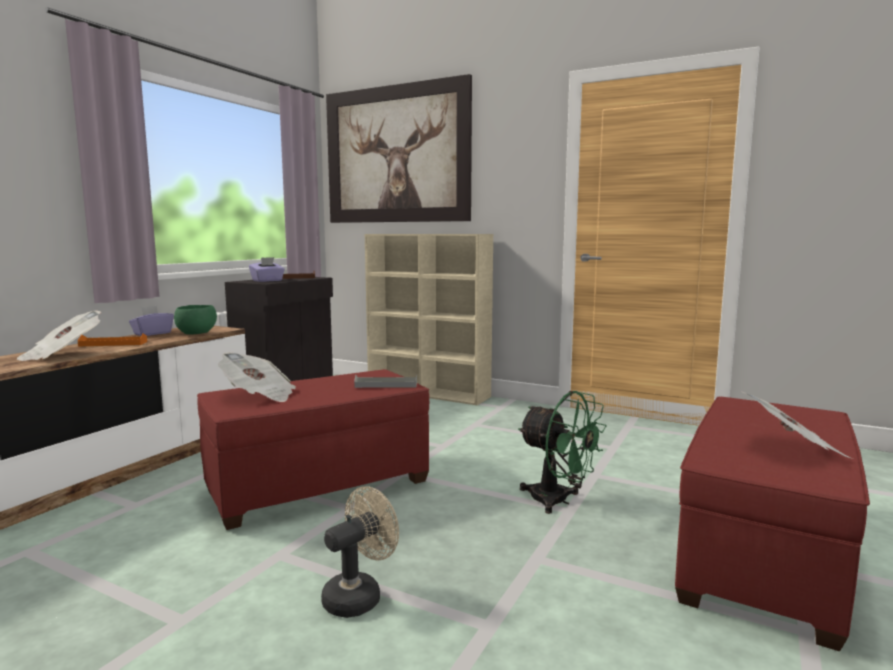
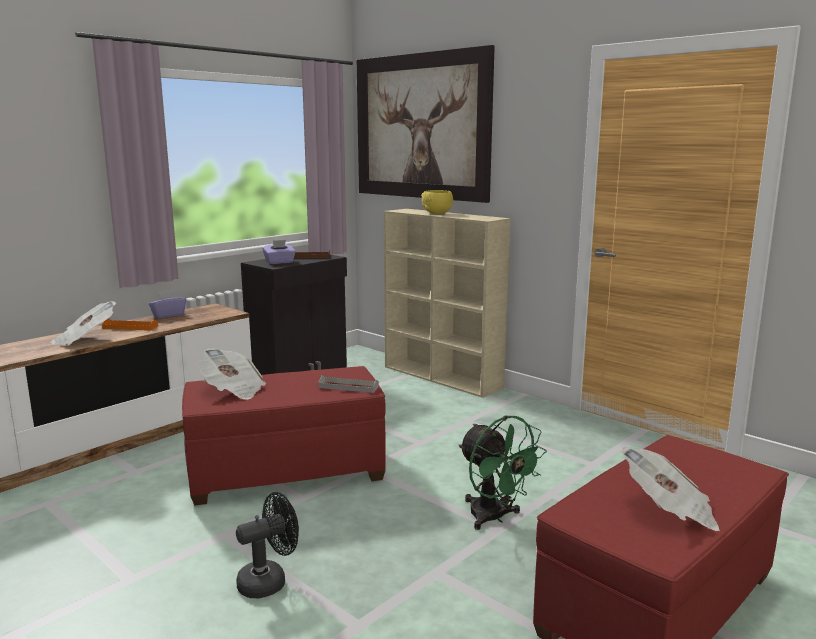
camera: 15 degrees right, 5 degrees up
(196, 334) = (203, 318): green bowl -> none
(359, 595) = (269, 581): beige fan -> black fan
(420, 233) = (437, 213): none -> yellow bowl

